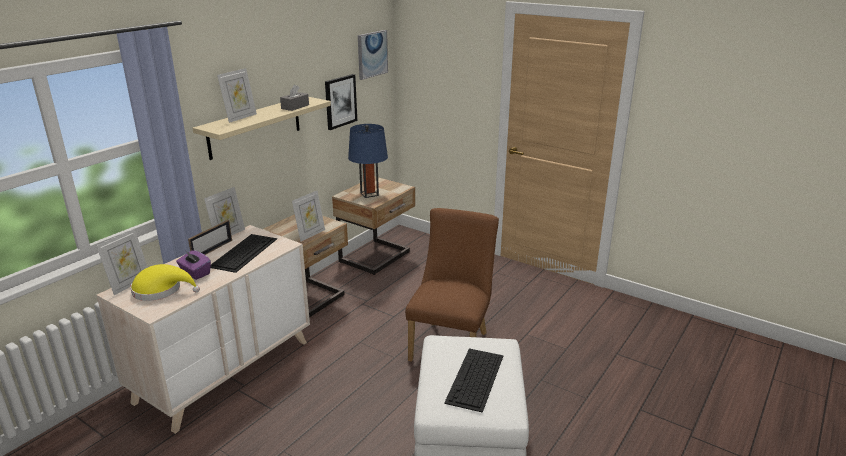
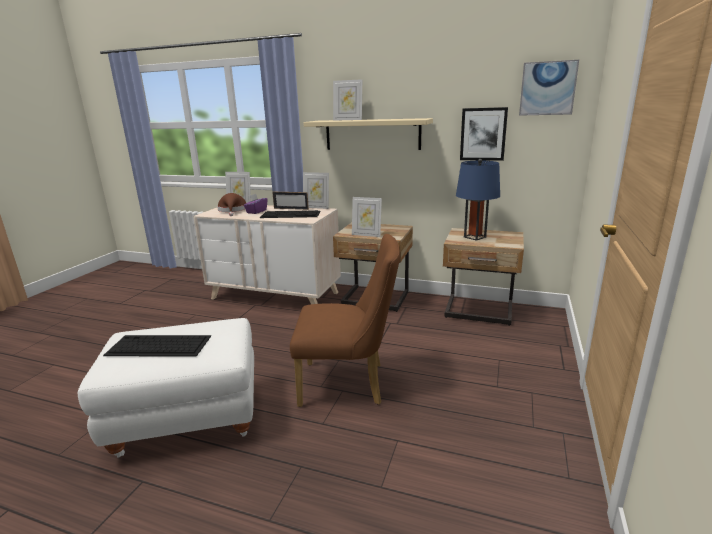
camera: 75 degrees right, 5 degrees down
(161, 290) = (233, 210): yellow hat -> brown hat
(295, 107) = (393, 119): grey tissue box -> none

